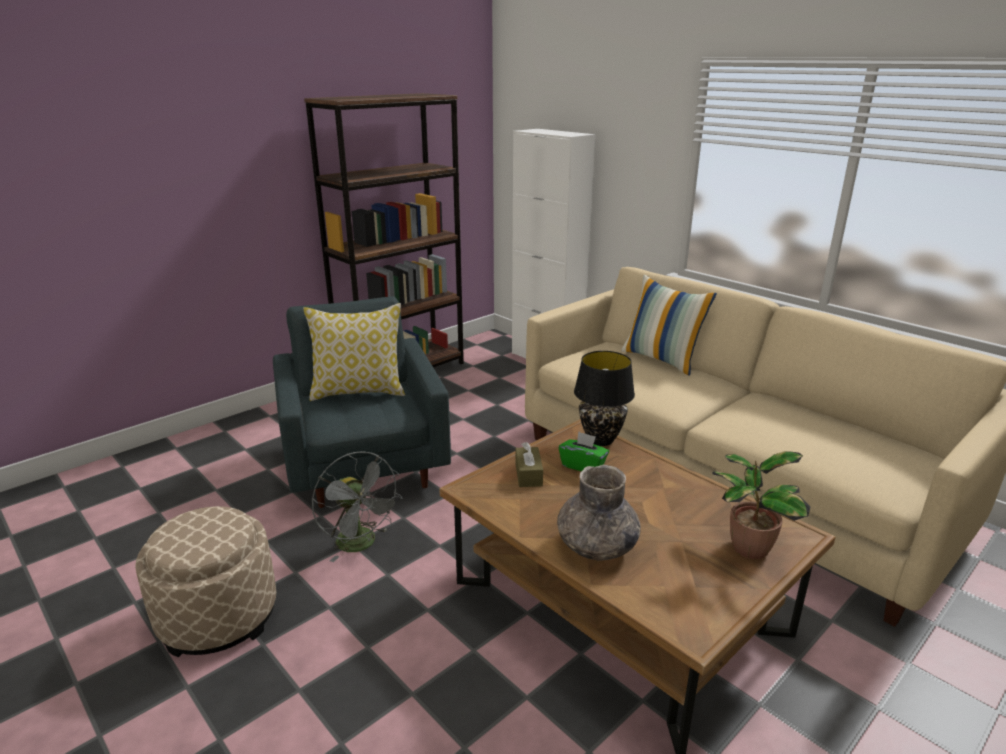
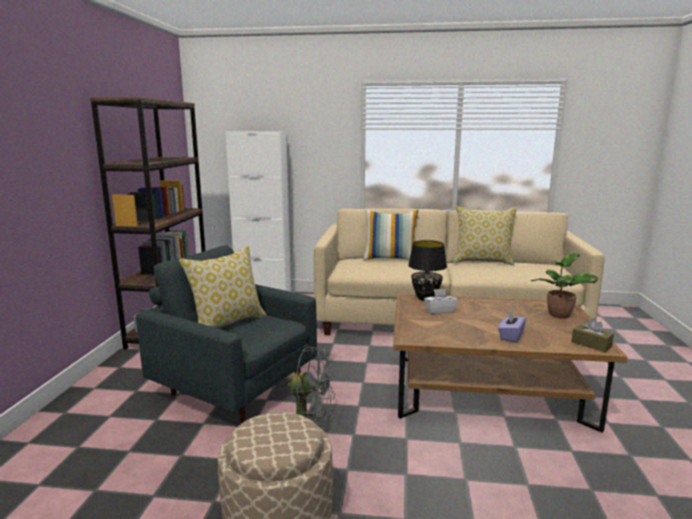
camera: 40 degrees left, 10 degrees down
(528, 474) = (423, 323): brown tissue box -> brown tissue box (591, 344)
(583, 465) = (439, 311): green tissue box -> white tissue box
(596, 546) = (511, 336): grey vase -> purple tissue box
(800, 408) = (483, 261): none -> pillow

